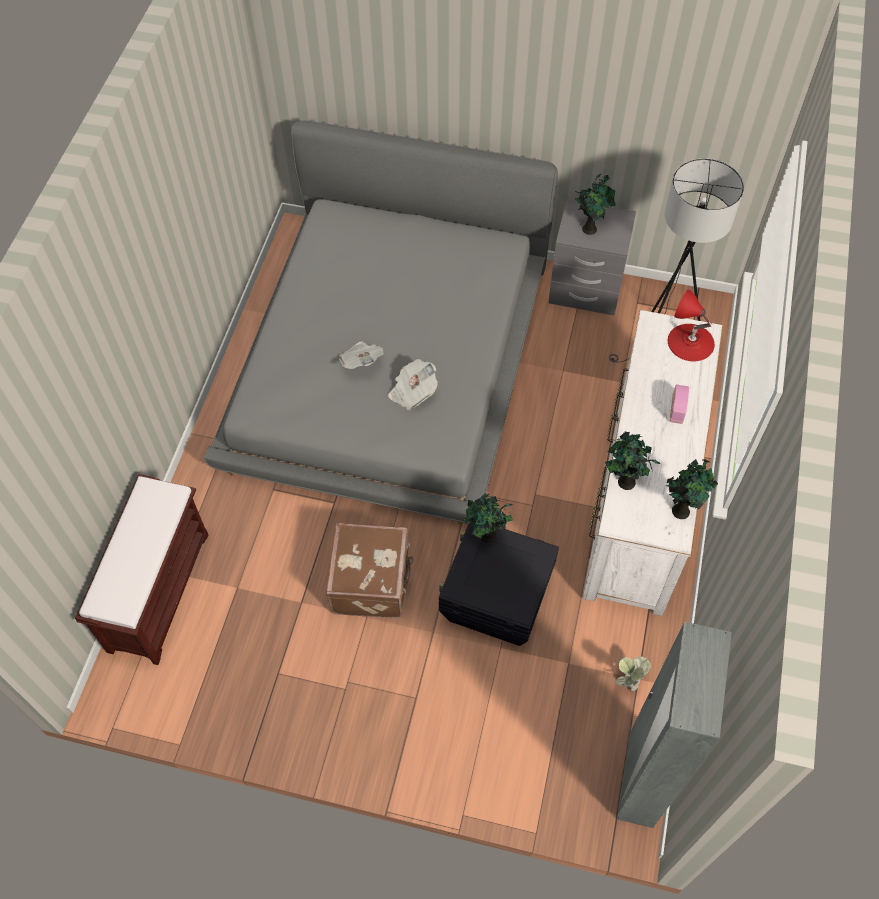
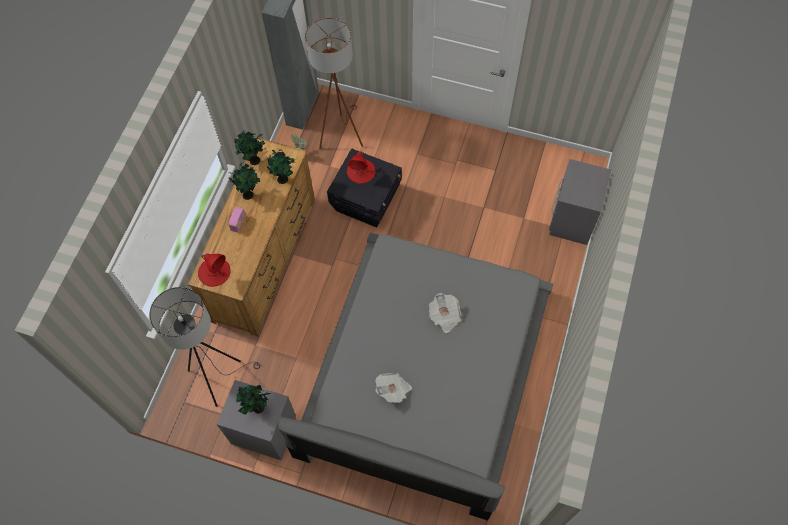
camera: 175 degrees left, 5 degrees up
(159, 590) = (571, 219): brown bench -> grey nightstand
(372, 582) = (440, 216): brown suitcase -> none
(413, 392) = (409, 292): newspaper -> newspaper (393, 390)
(486, 536) = (369, 199): potted plant -> potted plant (248, 194)
(506, 584) = (361, 171): none -> red table lamp
(559, 731) = (340, 133): none -> brown floor lamp
(640, 497) = (264, 258): white dresser -> brown dresser

